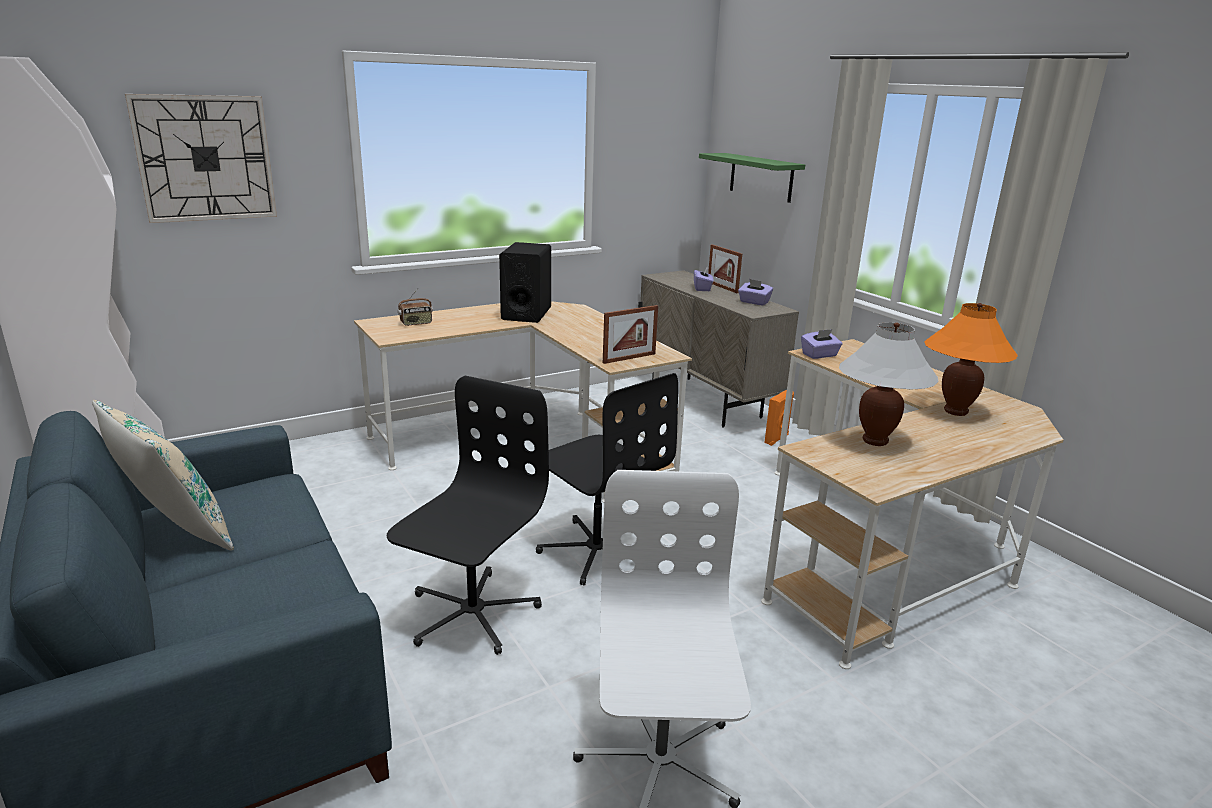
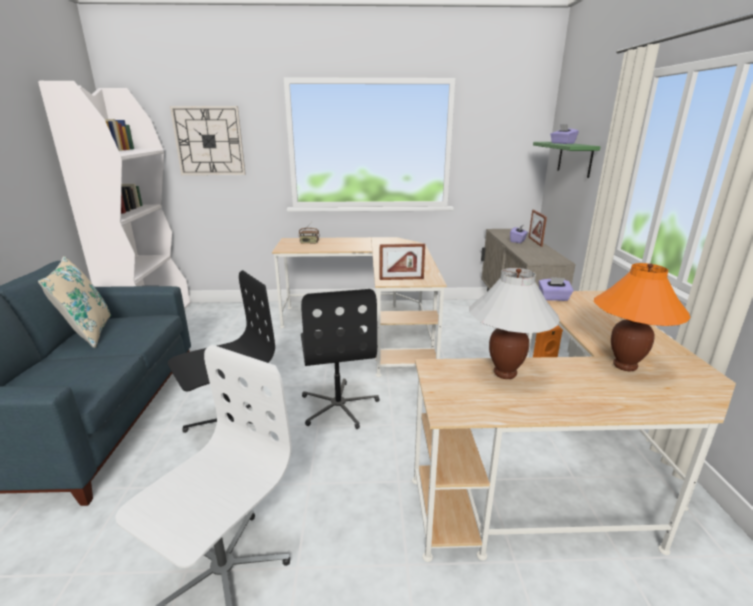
camera: 30 degrees right, 0 degrees up
(526, 314) = (379, 244): black speaker -> none
(754, 302) = (545, 254): purple tissue box -> purple tissue box (562, 143)

